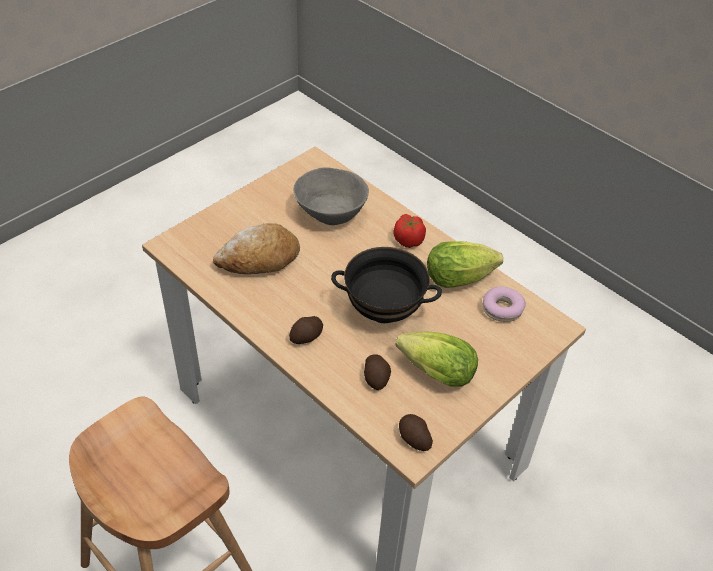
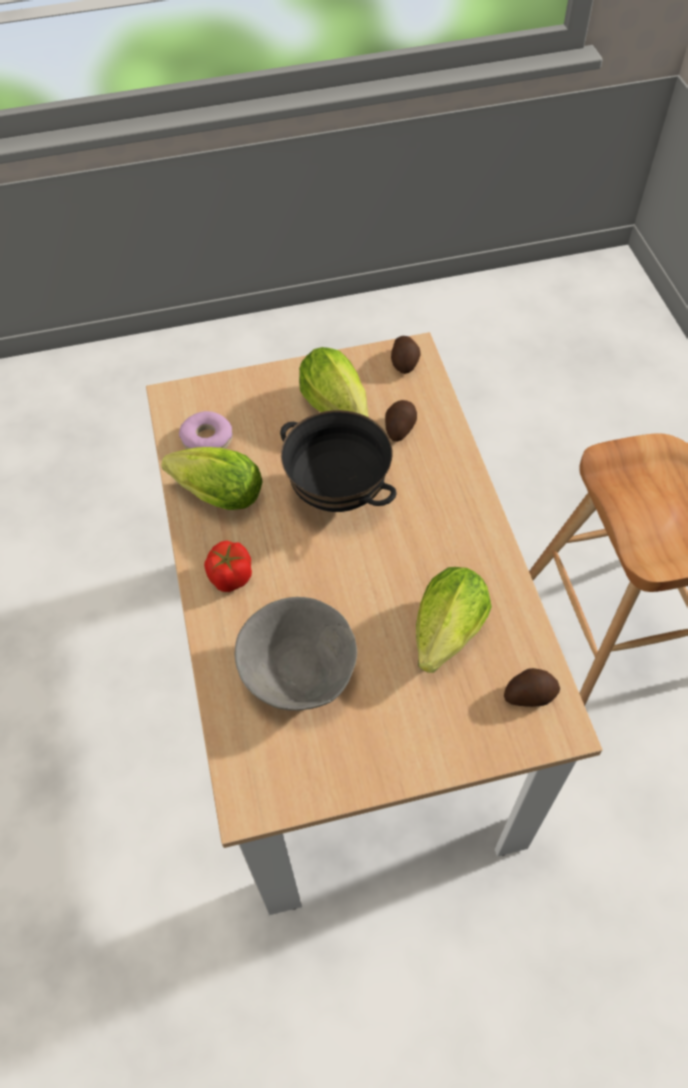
camera: 145 degrees left, 10 degrees up
(259, 260) = (445, 637): bread -> lettuce
(307, 337) = (444, 502): potato -> potato (529, 694)

